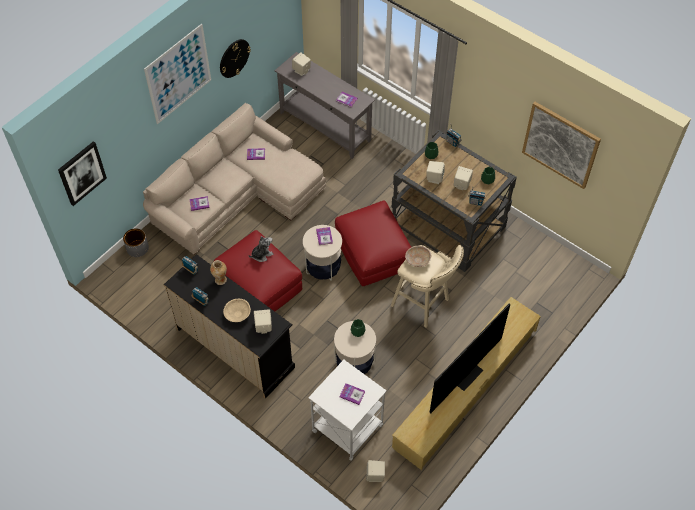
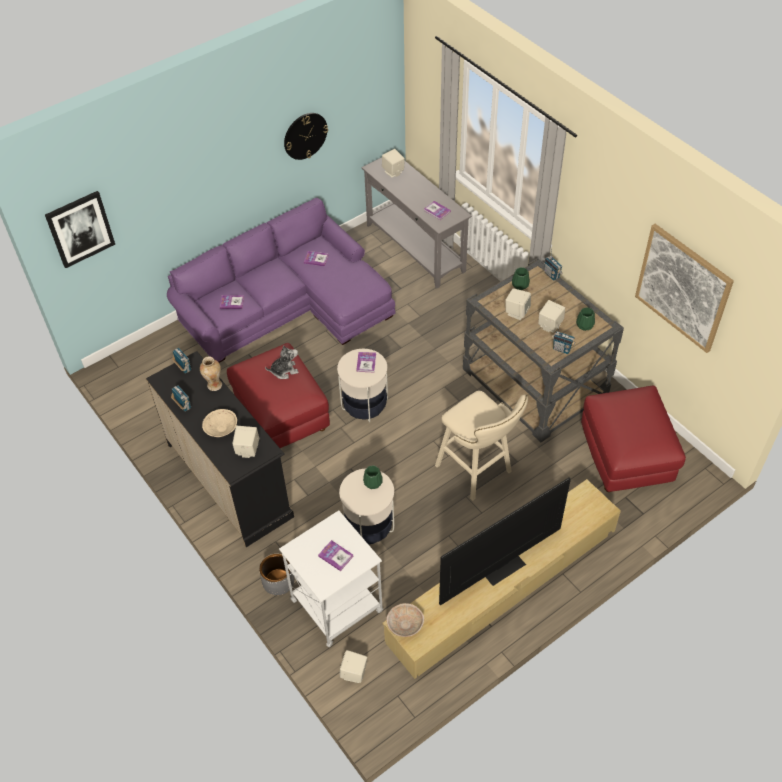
camera: 15 degrees right, 5 degrees down
(137, 248) = (154, 345): grey planter -> grey planter (278, 581)
(178, 74) = (224, 135): picture -> none
(237, 195) = (288, 306): beige sofa -> purple sofa
(373, 257) = (429, 404): red ottoman -> red ottoman (626, 457)
(417, 260) = (470, 407): beige bowl -> beige bowl (404, 624)

